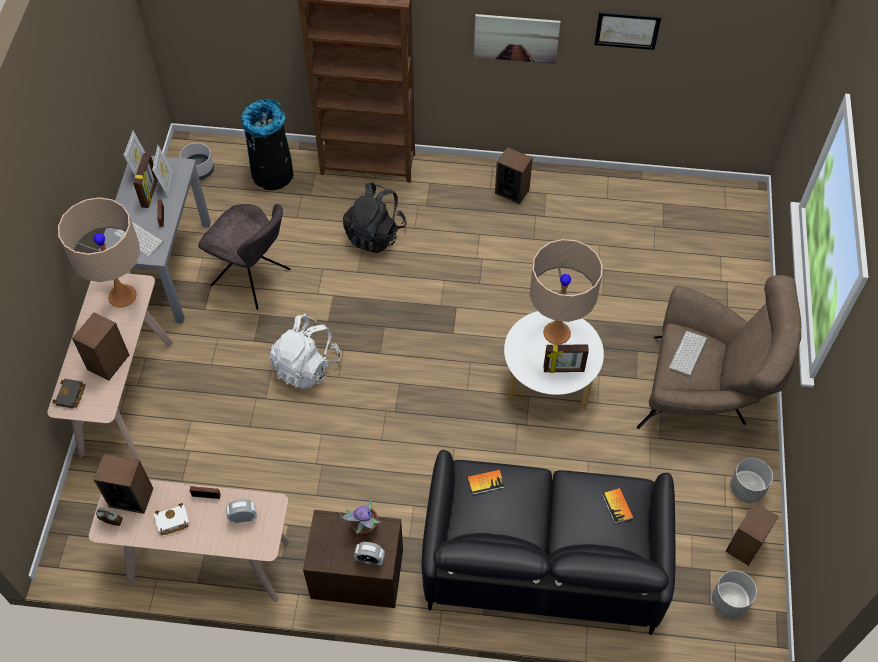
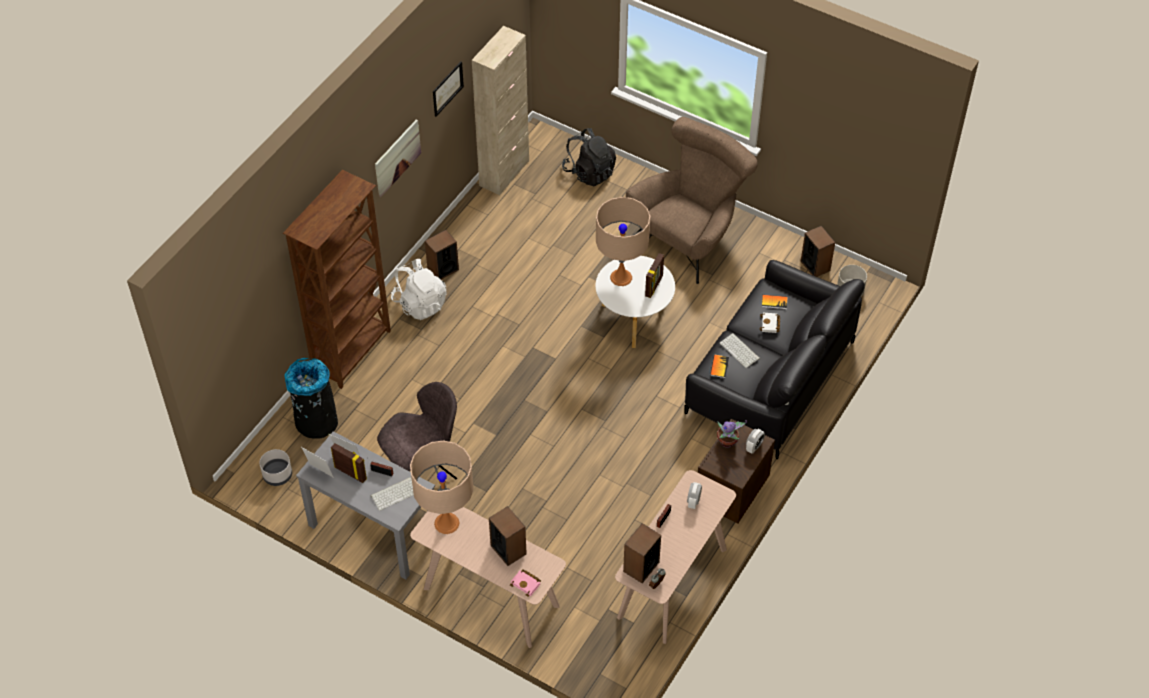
camera: 65 degrees left, 5 degrees down
(70, 396) = (526, 583): black book -> pink book
(171, 522) = (675, 546): white book -> white book (770, 324)
(306, 366) = (531, 463): white backpack -> white backpack (420, 303)
(375, 233) = (428, 373): black backpack -> black backpack (589, 172)
(671, 189) = (504, 173): none -> beige cabinet
(688, 354) = (678, 214): keyboard -> keyboard (740, 351)
(747, 489) = (775, 246): grey planter -> none

